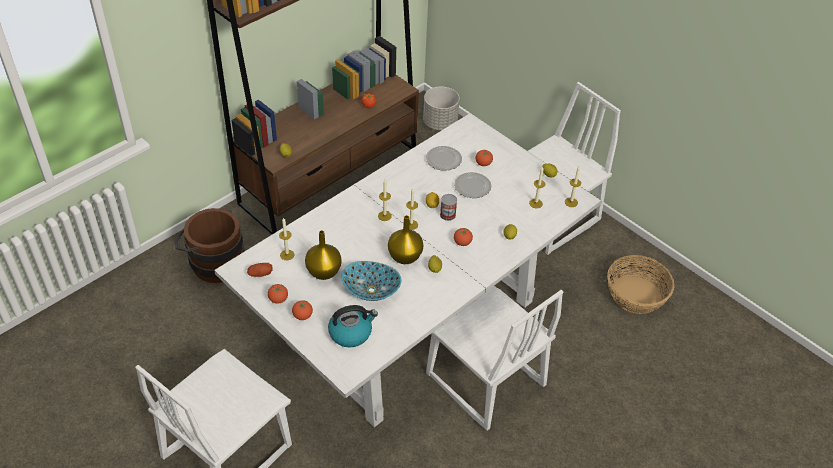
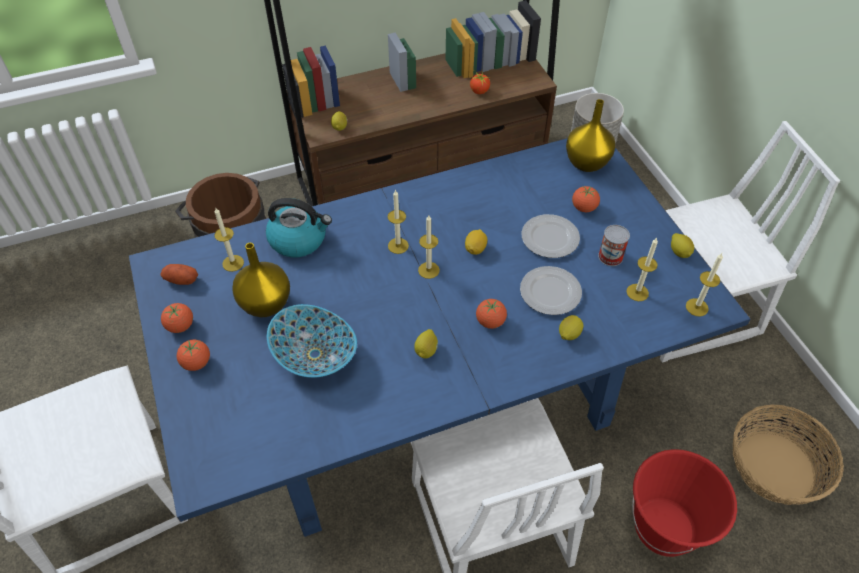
camera: 25 degrees right, 5 degrees up
(351, 333) = (246, 414): kettle -> kettle (299, 239)
(405, 256) = (394, 317): yellow vase -> yellow vase (587, 163)
(411, 323) = (427, 400): white dining table -> blue dining table
(444, 159) = (528, 186): plate -> plate (550, 292)
(447, 215) = (490, 271): can -> can (610, 256)
(588, 348) = (664, 527): none -> red bucket

